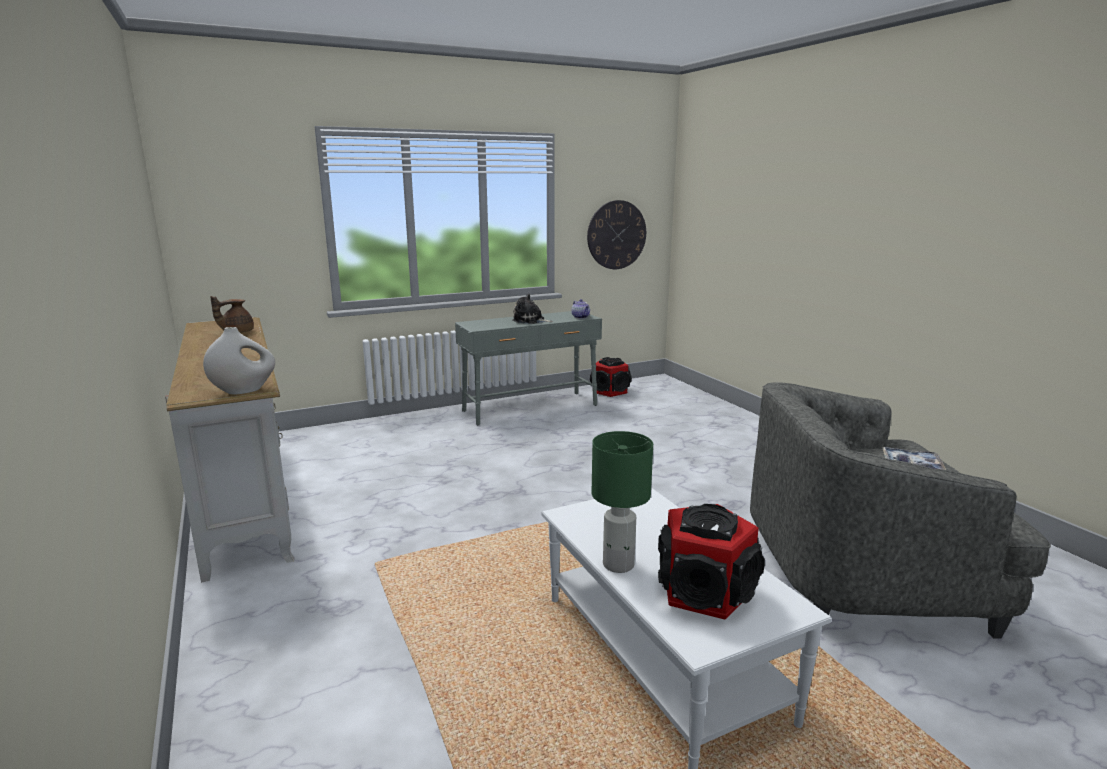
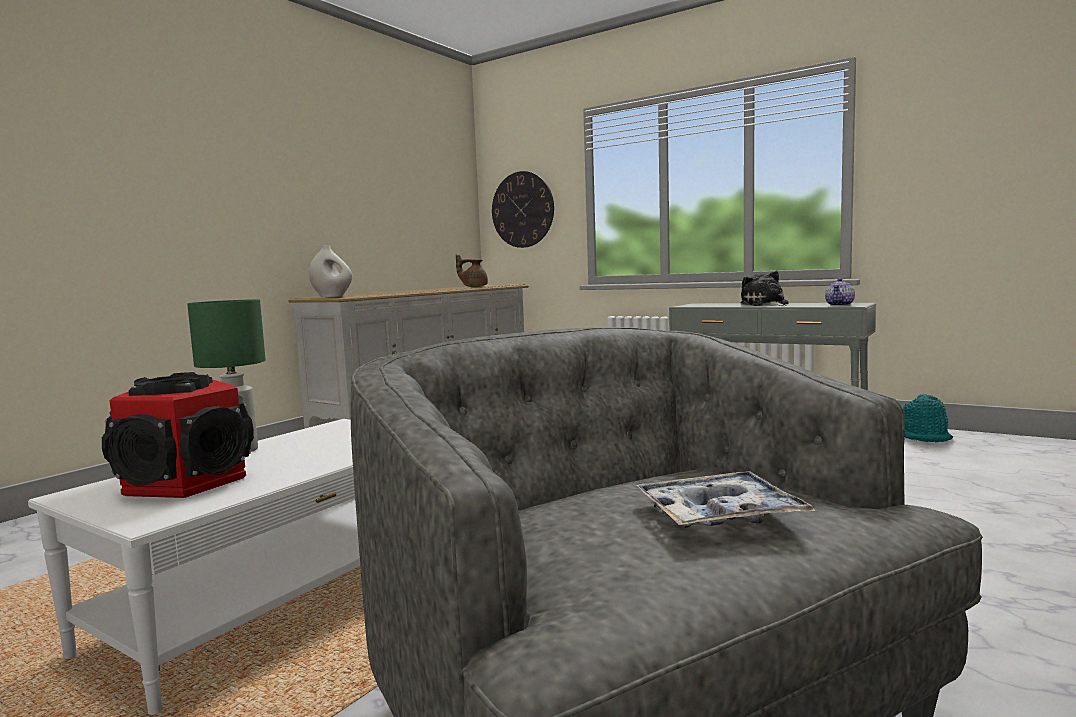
camera: 60 degrees right, 10 degrees down
(610, 391) = (924, 437): speaker -> turquoise hat
(616, 235) = (974, 190): wall clock -> wall clock (522, 209)

